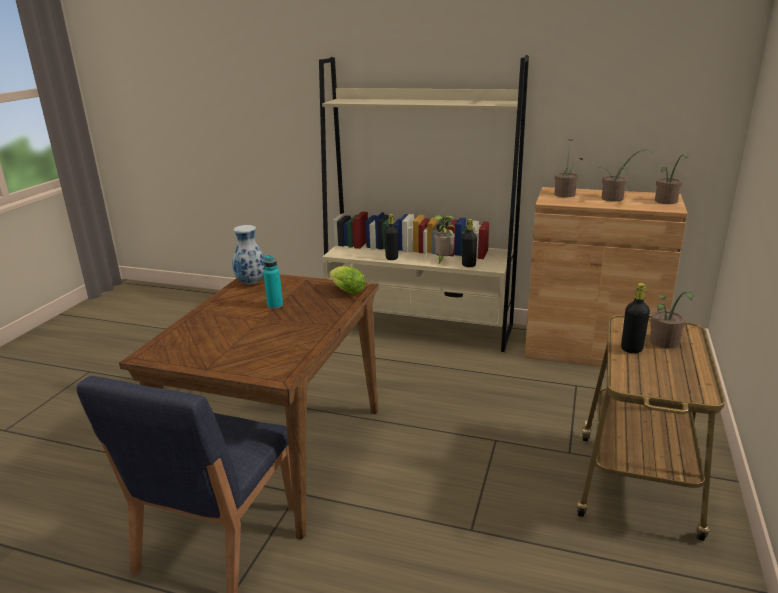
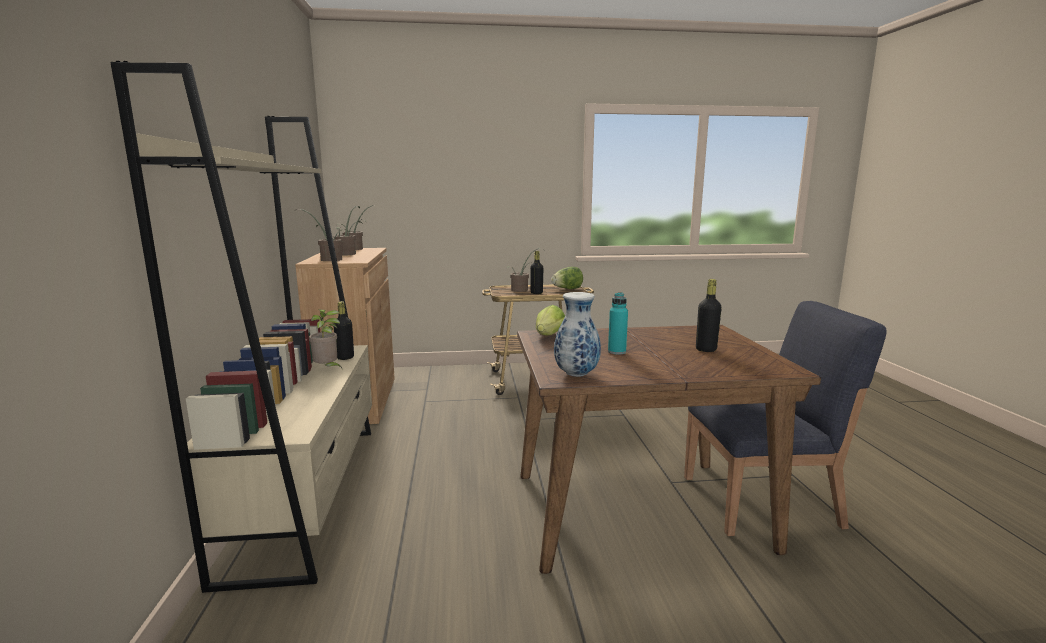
camera: 115 degrees left, 10 degrees down
(392, 258) = (320, 394): black bottle -> black bottle (706, 349)
(667, 383) = (567, 289): none -> lettuce

